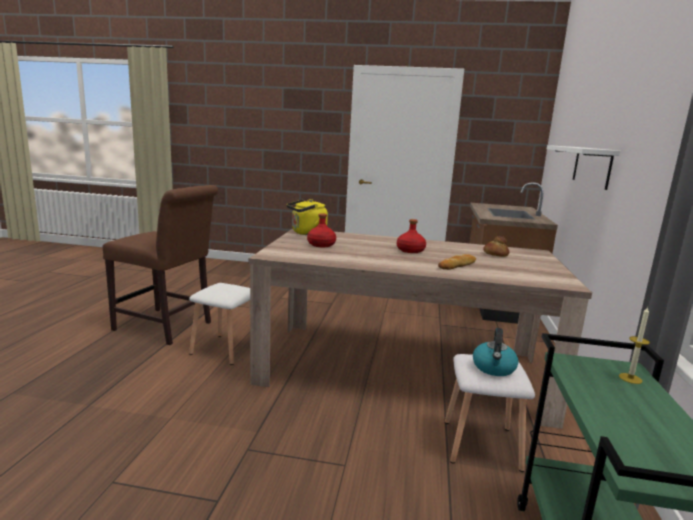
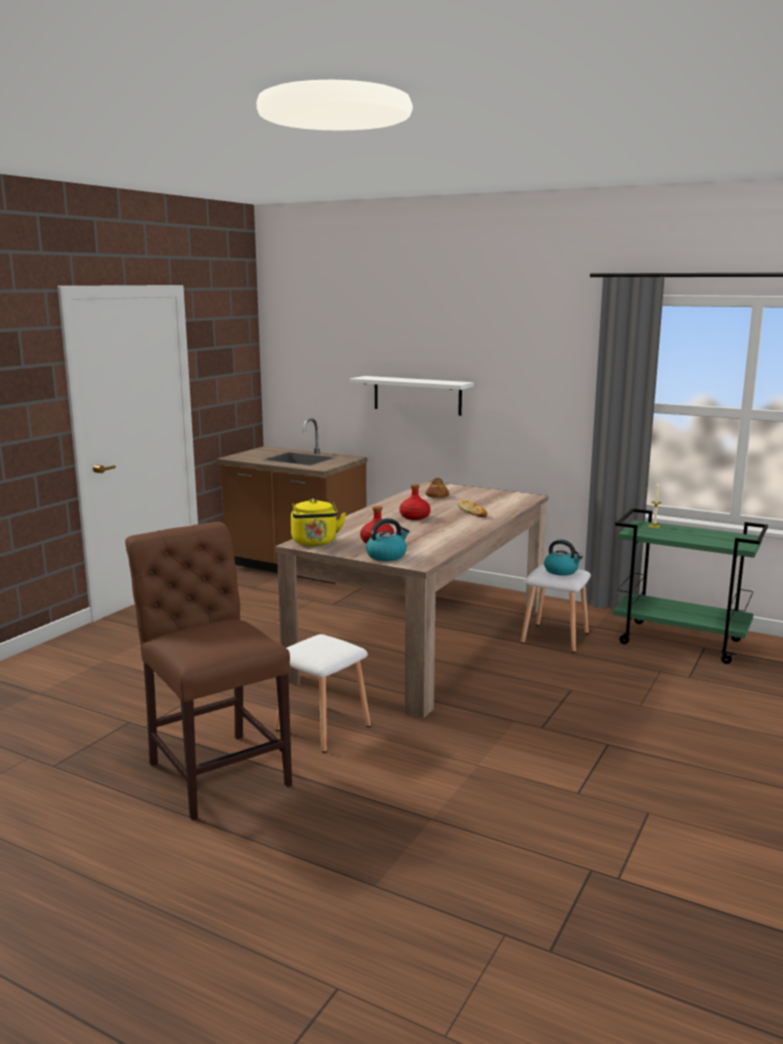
camera: 70 degrees left, 0 degrees up
(166, 327) = (216, 769): brown chair -> brown chair turned 75 degrees counterclockwise
(286, 248) = (387, 556): none -> kettle

